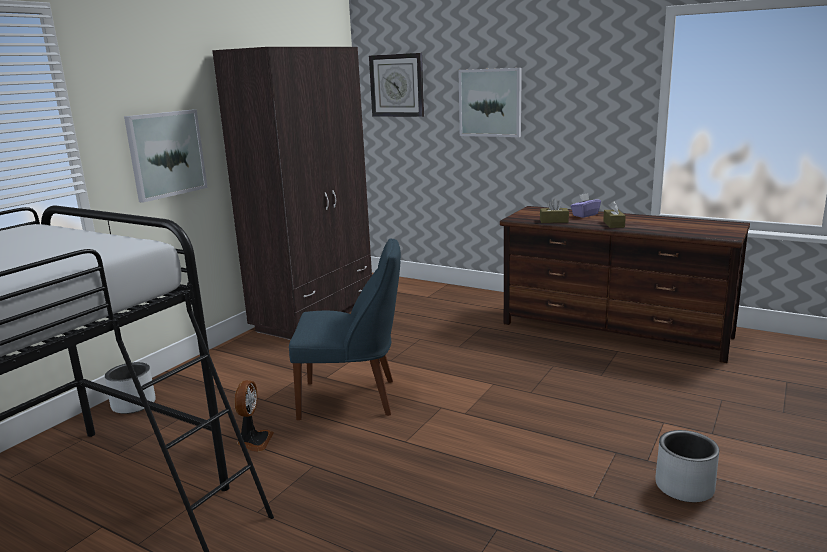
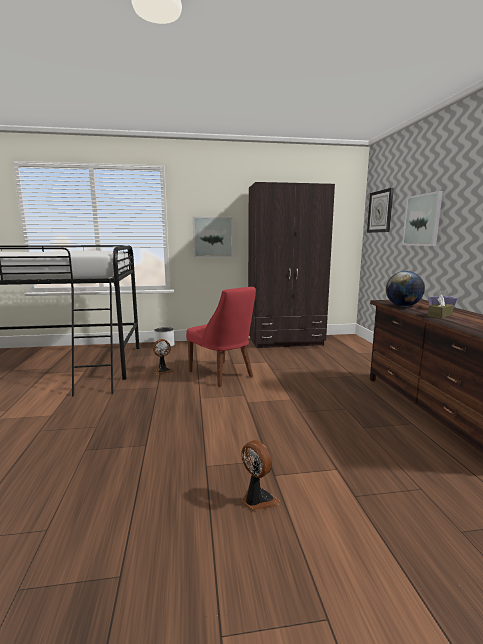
camera: 50 degrees right, 5 degrees down
(353, 398) = (222, 375): blue chair -> red chair
(554, 221) = (403, 306): brown tissue box -> globe
(684, 487) = (257, 500): grey planter -> fan

